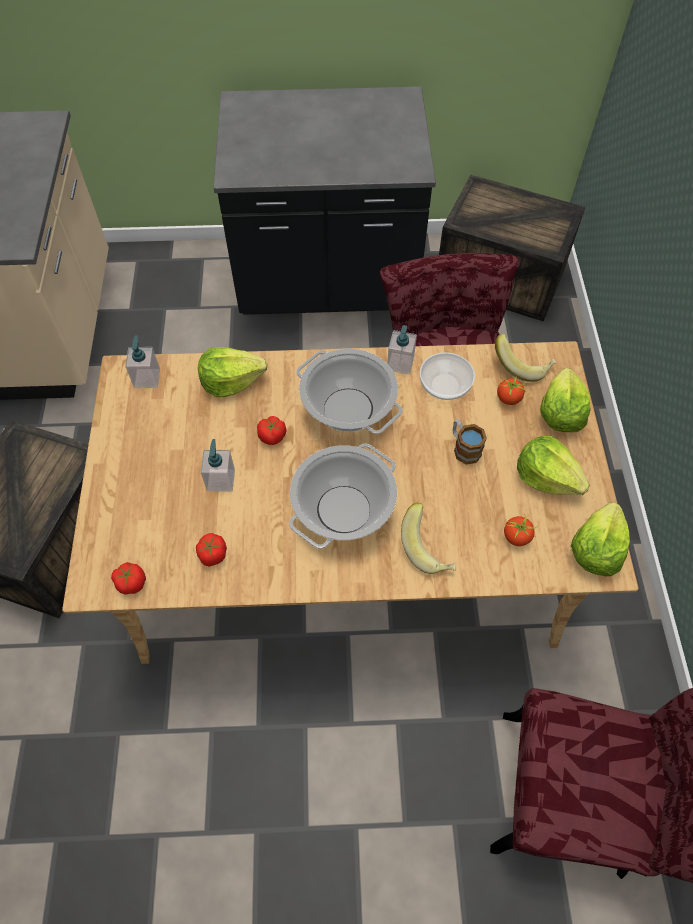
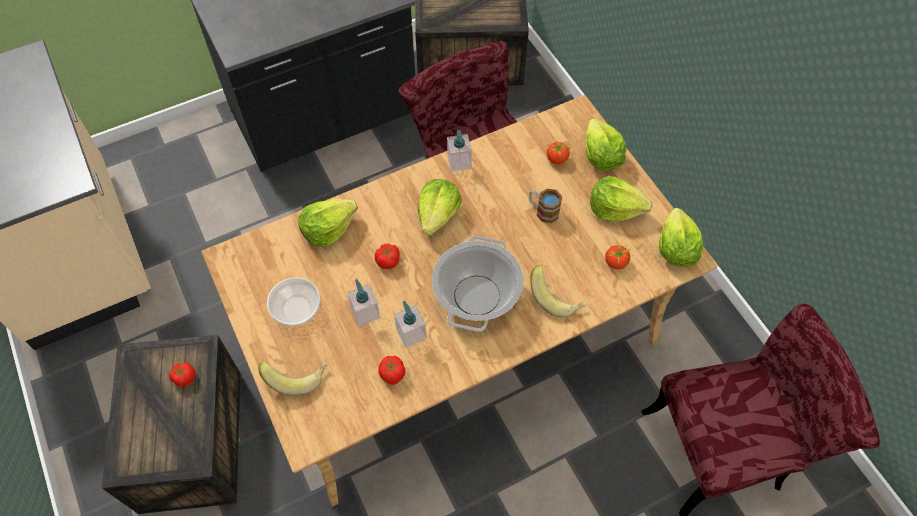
camera: 25 degrees left, 0 degrees up
(131, 583) = (338, 424): tomato -> tomato (185, 378)
(147, 378) = (253, 254): soap dispenser -> soap dispenser (411, 334)
(349, 409) = (438, 215): cooking pot -> lettuce
(444, 386) = (503, 168): bowl -> bowl (296, 309)
(522, 365) = (554, 129): banana -> banana (297, 377)

